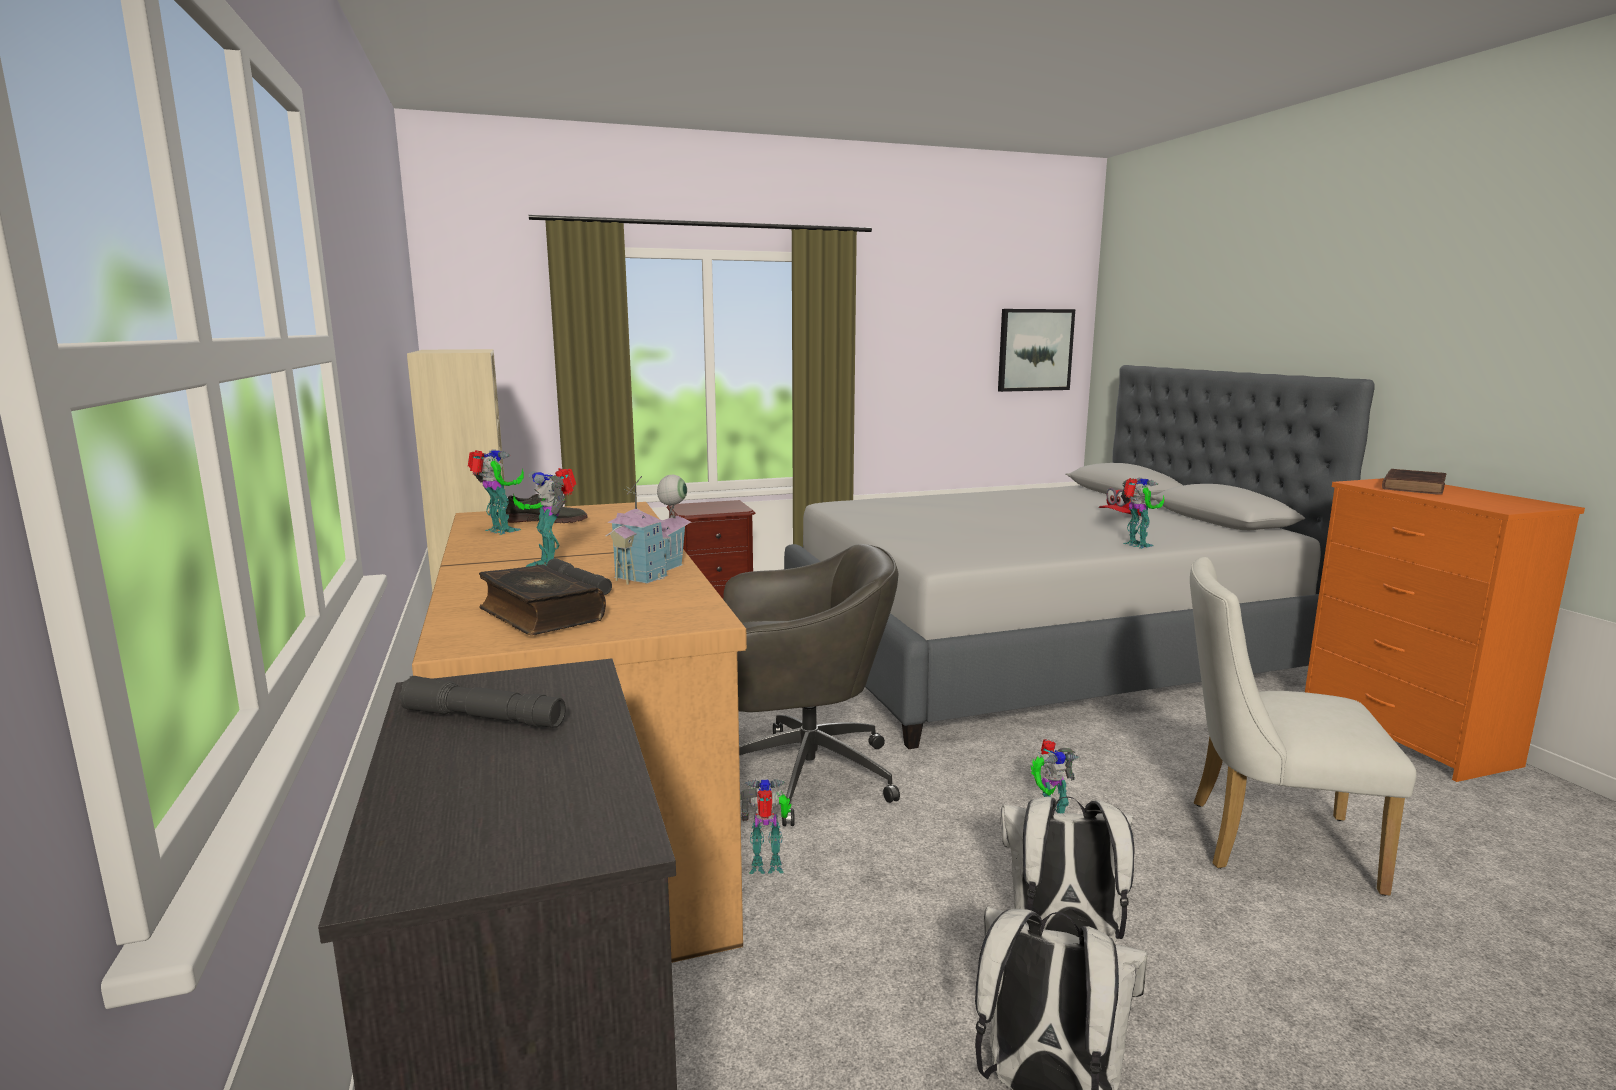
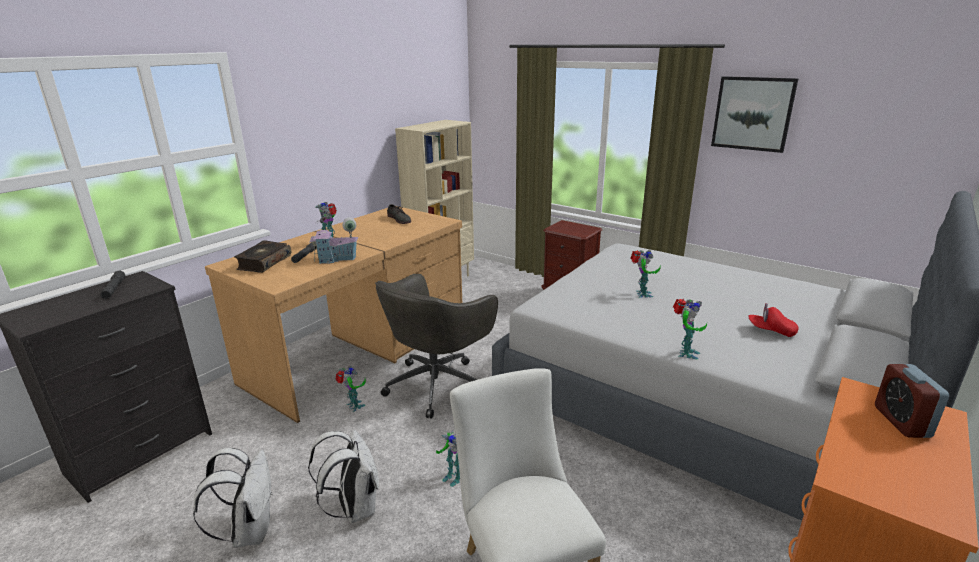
camera: 55 degrees right, 10 degrees up
(500, 531) = (372, 220): toy robot -> toy robot (642, 294)
(801, 775) = (437, 384): grey office chair -> grey office chair turned 75 degrees clockwise
(1034, 350) = (898, 157): picture -> picture (753, 113)
(1413, 486) = (901, 421): brown book -> alarm clock

